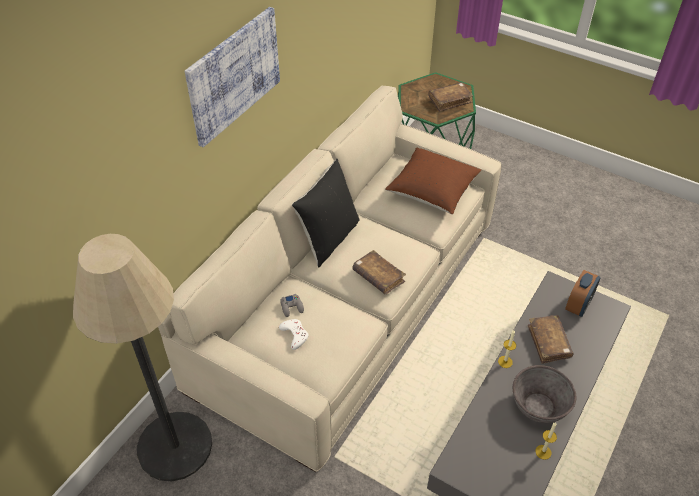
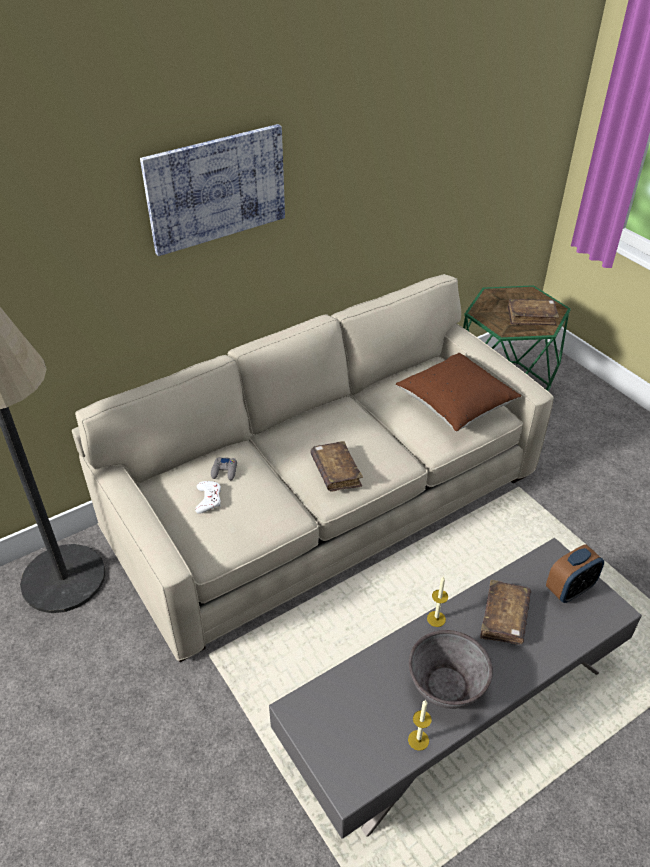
camera: 25 degrees right, 5 degrees down
(328, 238) = (309, 417): black pillow -> none

